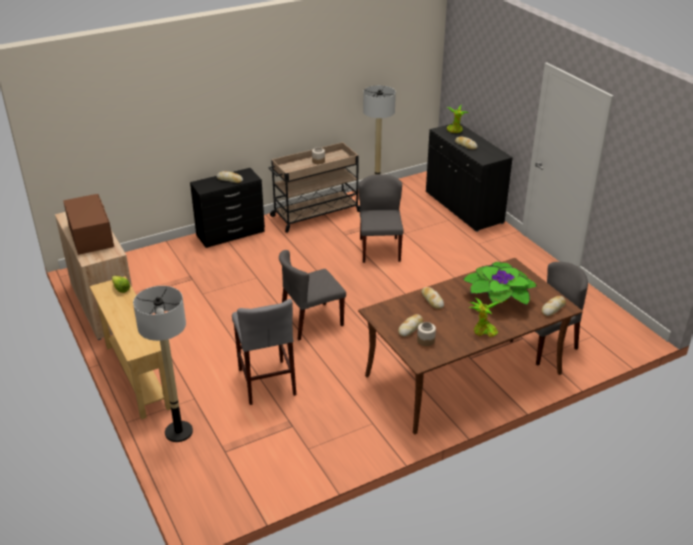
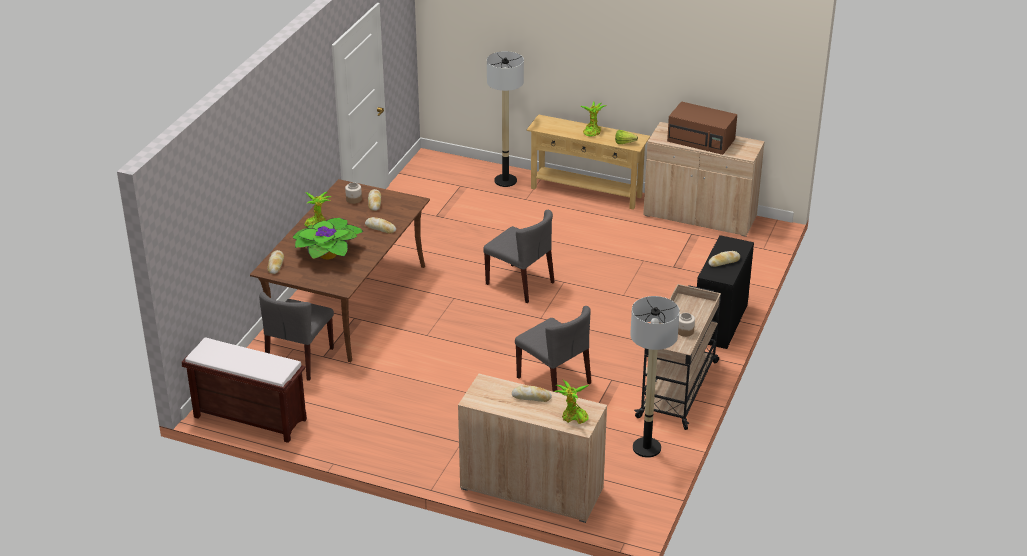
camera: 140 degrees right, 0 degrees up
(121, 314) = (592, 131): none -> potted plant
(267, 381) = (492, 230): grey stool -> none
(311, 321) = (520, 283): grey chair -> grey chair turned 105 degrees clockwise
(463, 207) = (531, 489): black cabinet -> beige cabinet
(613, 319) = (249, 418): none -> brown bench

